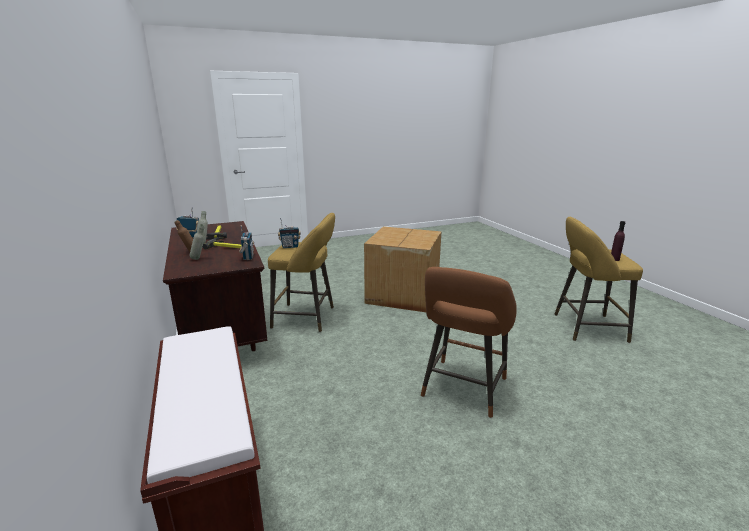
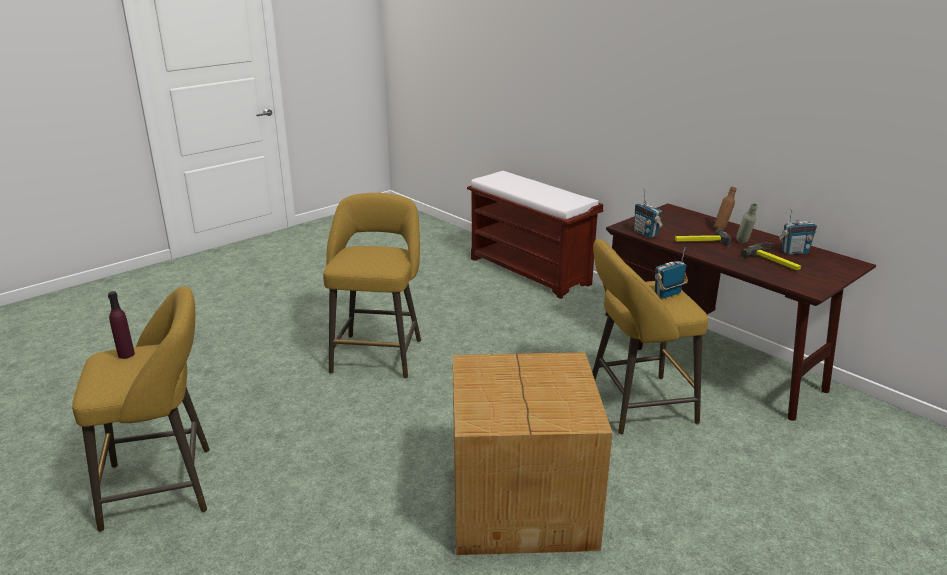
camera: 160 degrees right, 5 degrees up
(199, 259) = (691, 224): grey bottle -> none
(462, 390) = (378, 353): brown stool -> yellow stool

